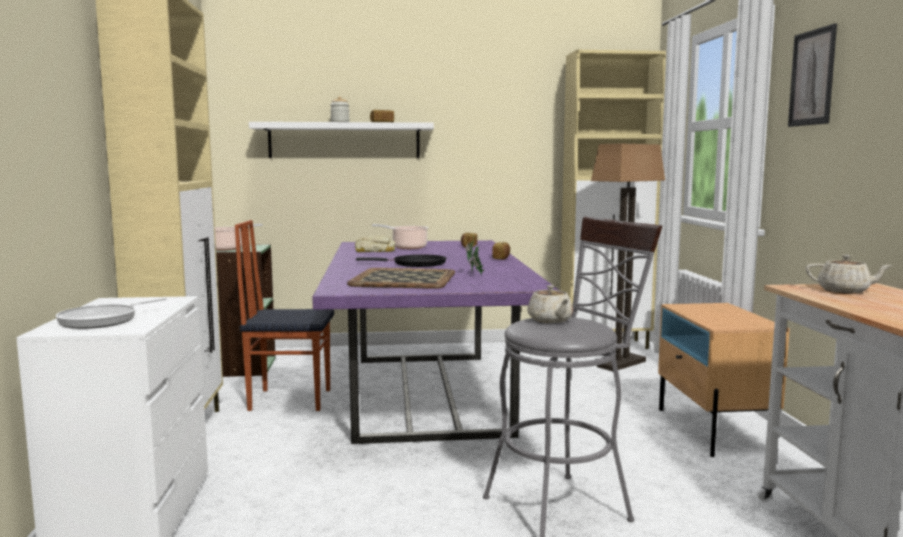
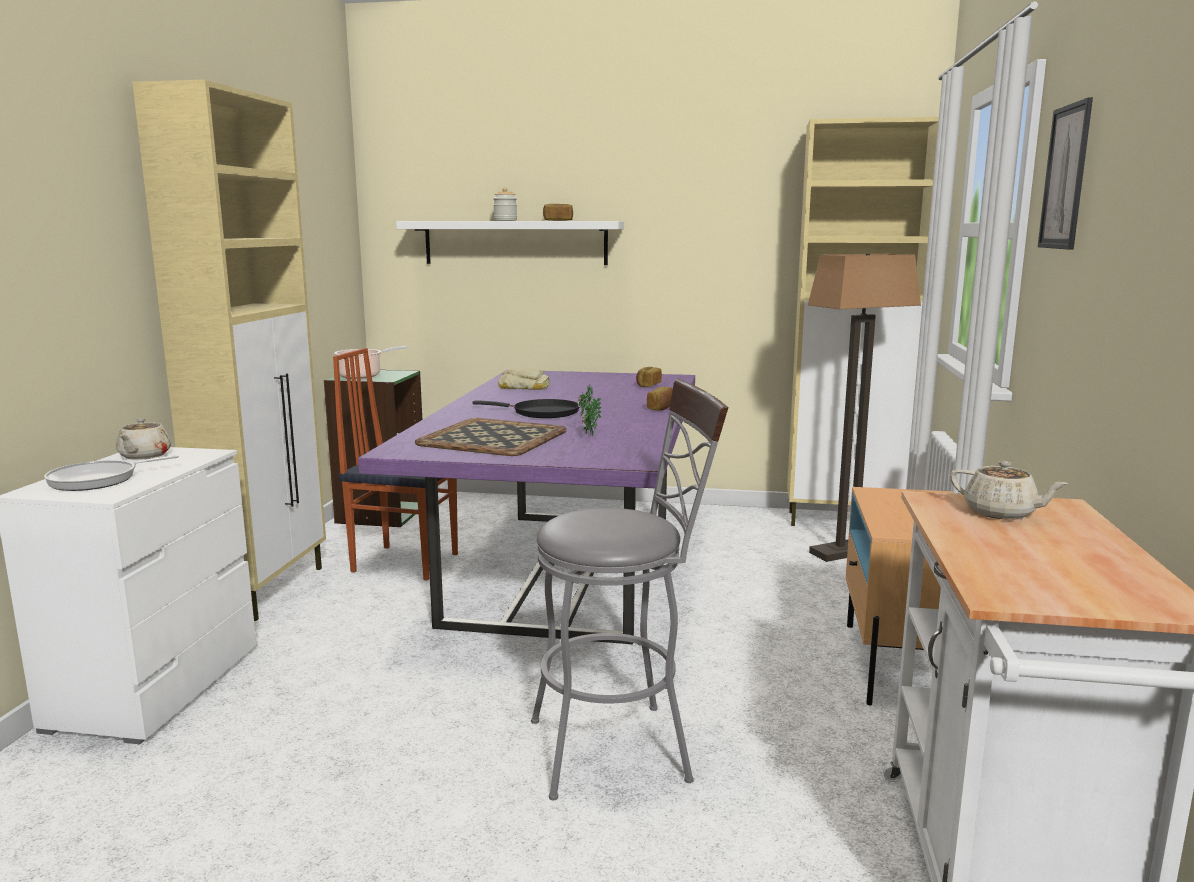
camera: 15 degrees right, 5 degrees up
(407, 247) = (570, 383): cooking pot -> none
(550, 320) = (601, 516): beige teapot -> beige teapot (144, 456)

